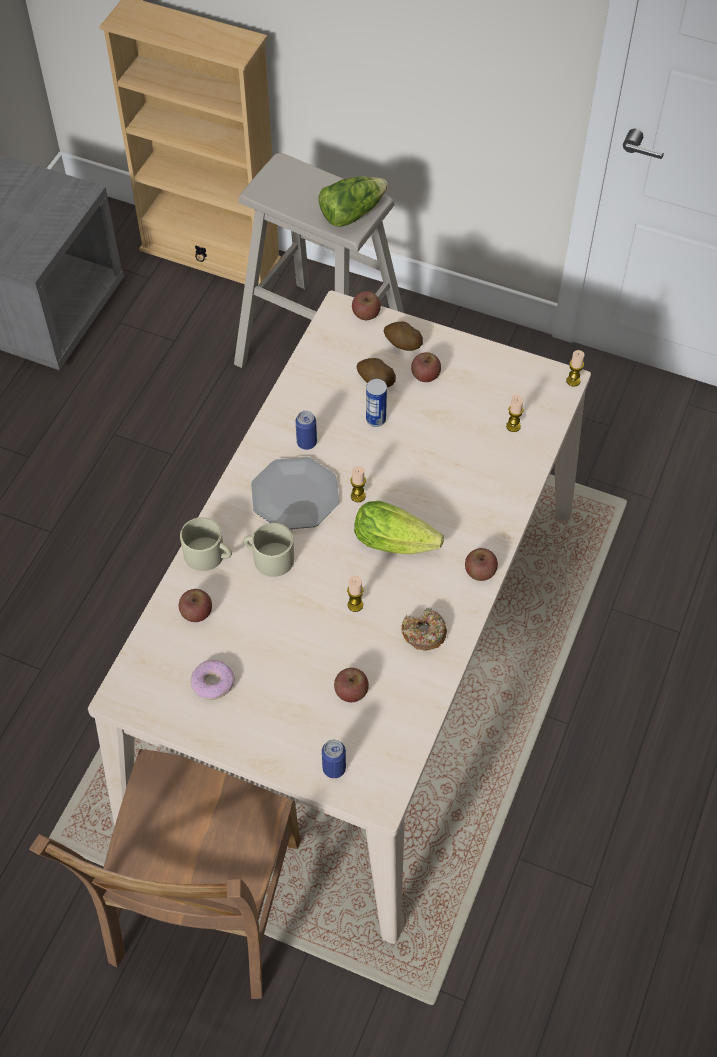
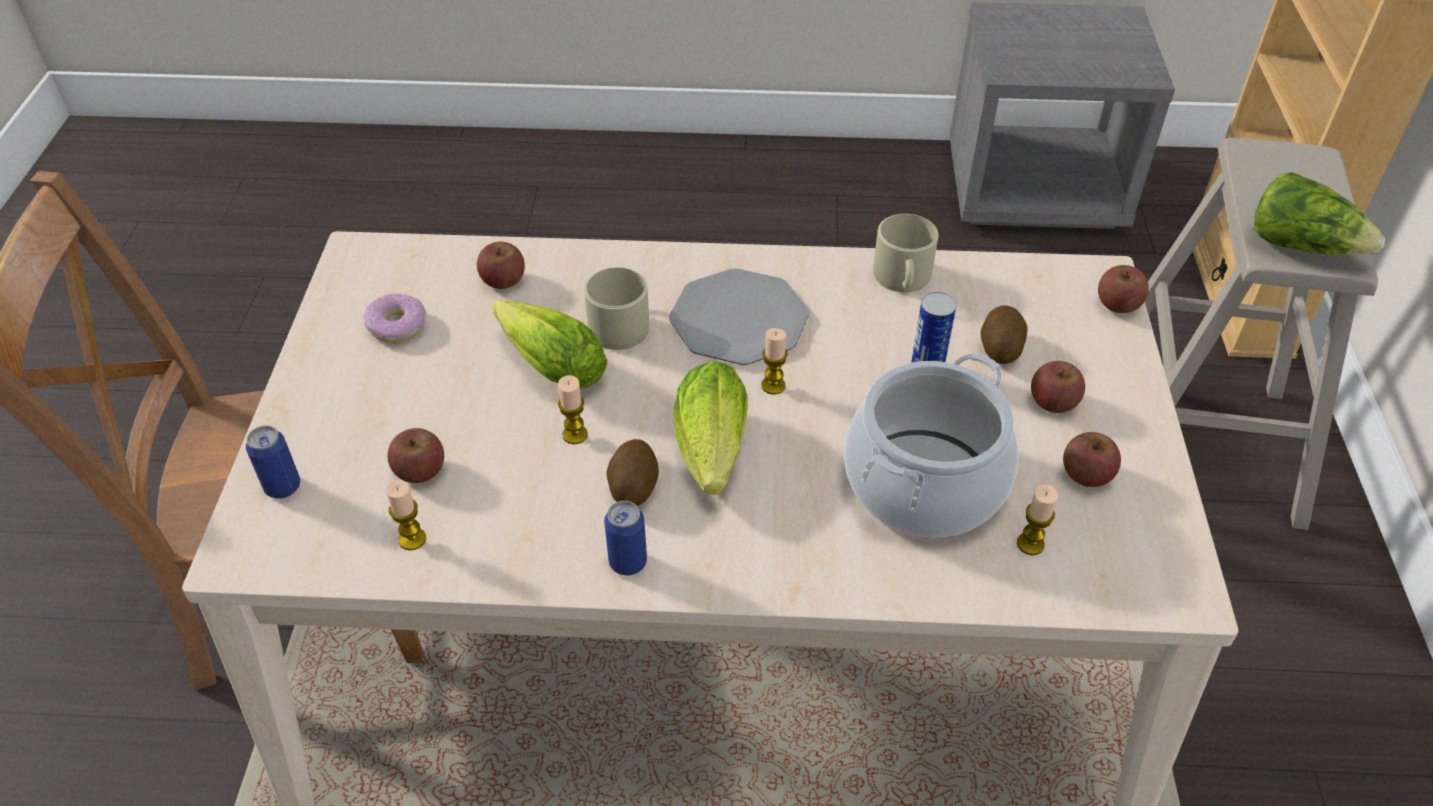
camera: 70 degrees right, 10 degrees down
(209, 555) = (598, 267): beige mug -> beige mug (902, 278)
(287, 605) = (548, 363): none -> lettuce
(306, 443) = (837, 307): can -> can (628, 562)
(402, 344) = (1094, 359): potato -> potato (633, 486)
(423, 633) = (552, 531): donut -> none
(457, 454) = (923, 483): none -> cooking pot
(480, 571) = (701, 574): apple -> apple (1086, 475)
(573, 381) = (1195, 609): candle -> candle (412, 539)

